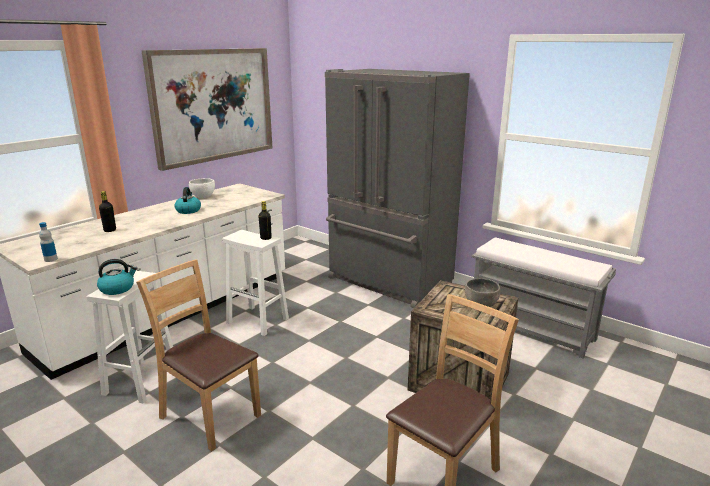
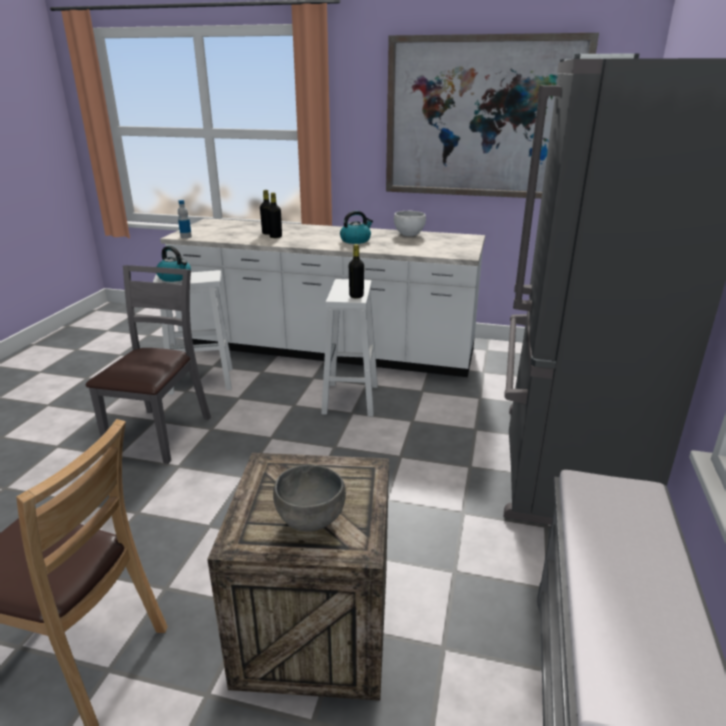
camera: 65 degrees right, 5 degrees up
(126, 229) = (275, 237): none -> black bottle
(210, 415) = (160, 434): brown chair -> grey chair

